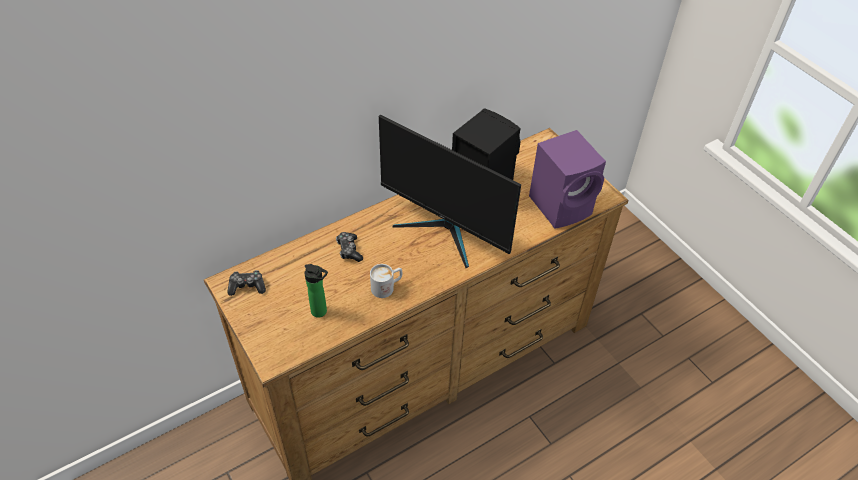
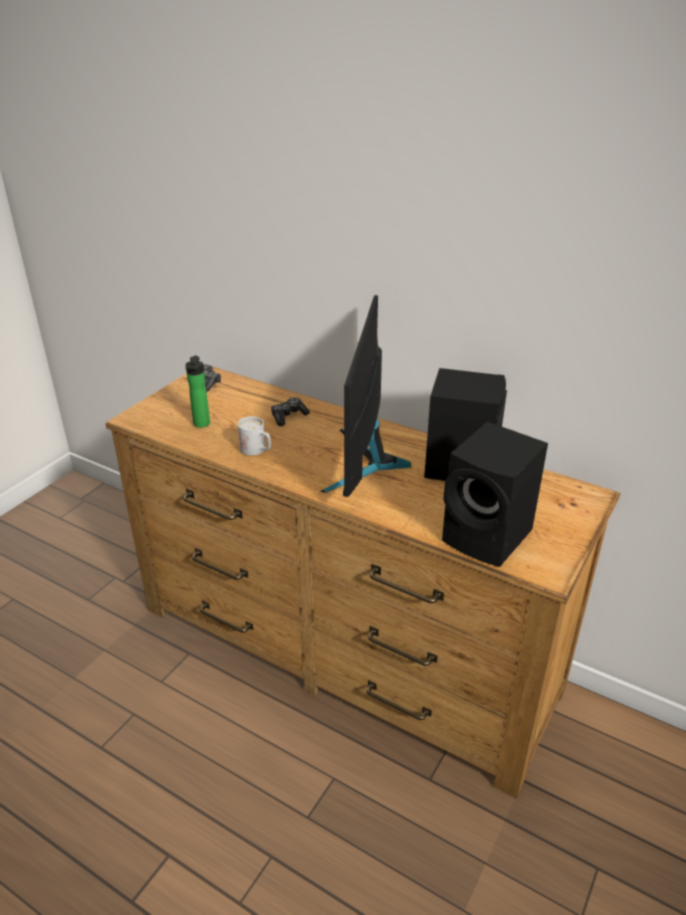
camera: 65 degrees right, 15 degrees down
(562, 205) = (489, 537): purple speaker -> black speaker

